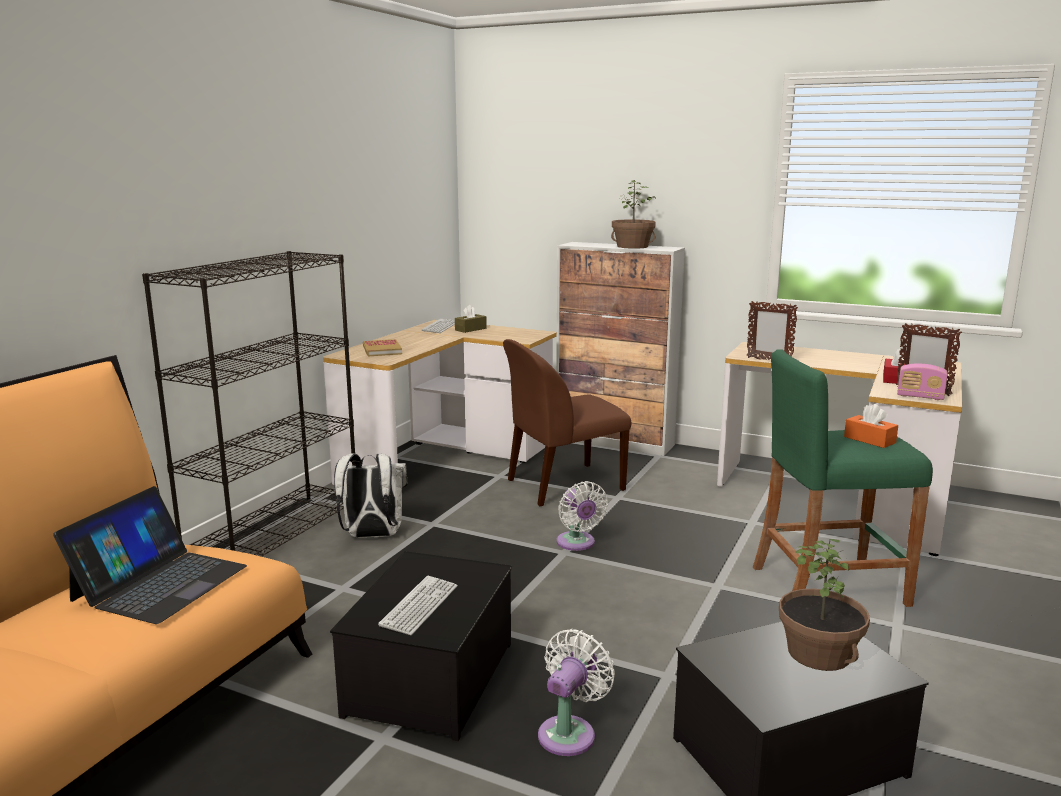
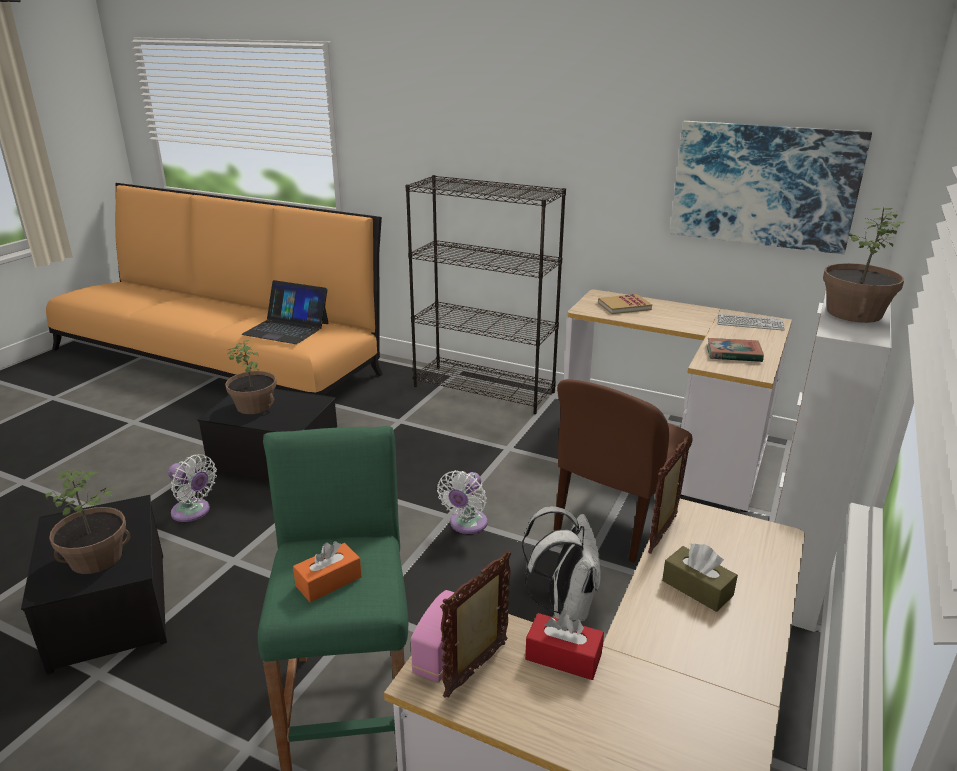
camera: 90 degrees right, 10 degrees up
(372, 536) = (483, 424): white backpack -> white backpack (564, 605)
(405, 214) = (763, 185): none -> picture
(419, 606) = (255, 406): keyboard -> potted plant
(470, 329) = (749, 337): brown tissue box -> brown tissue box (697, 588)
(503, 334) = (733, 354): none -> book
(562, 485) = (615, 520): brown chair -> brown chair turned 120 degrees counterclockwise
(577, 544) = (466, 525): white fan -> white fan turned 45 degrees counterclockwise

